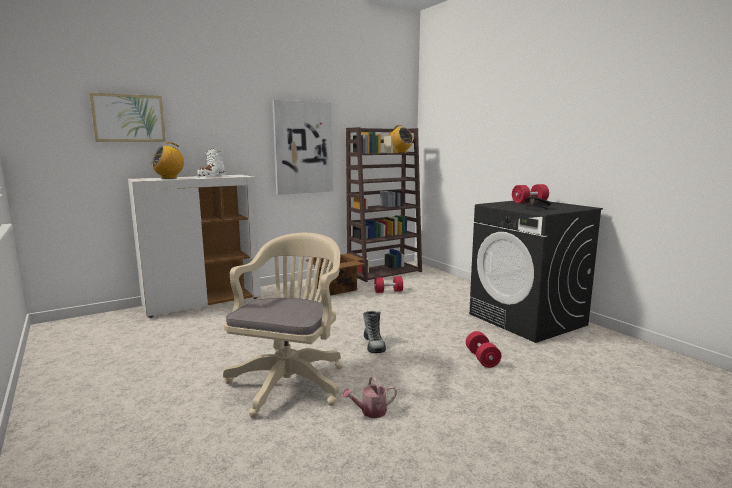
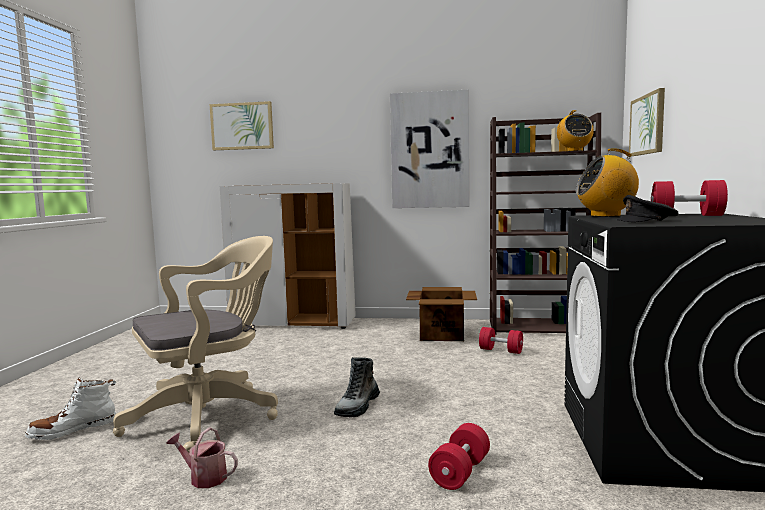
camera: 40 degrees right, 5 degrees down
(169, 178) = (265, 184): radio -> radio (606, 216)
(211, 176) = (305, 183): white boot -> white boot (73, 430)
(449, 139) = (647, 124): none -> picture

